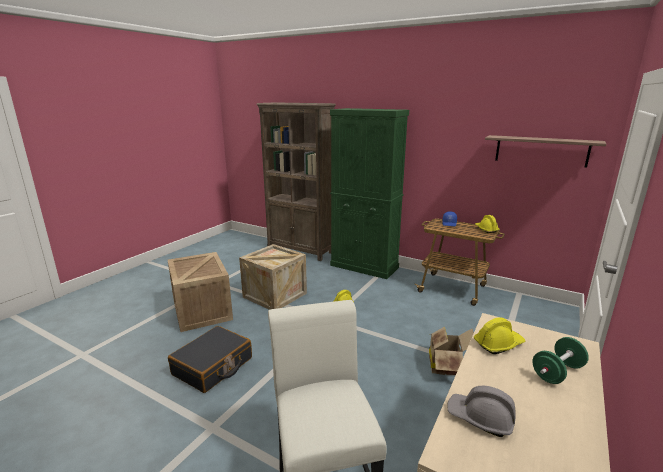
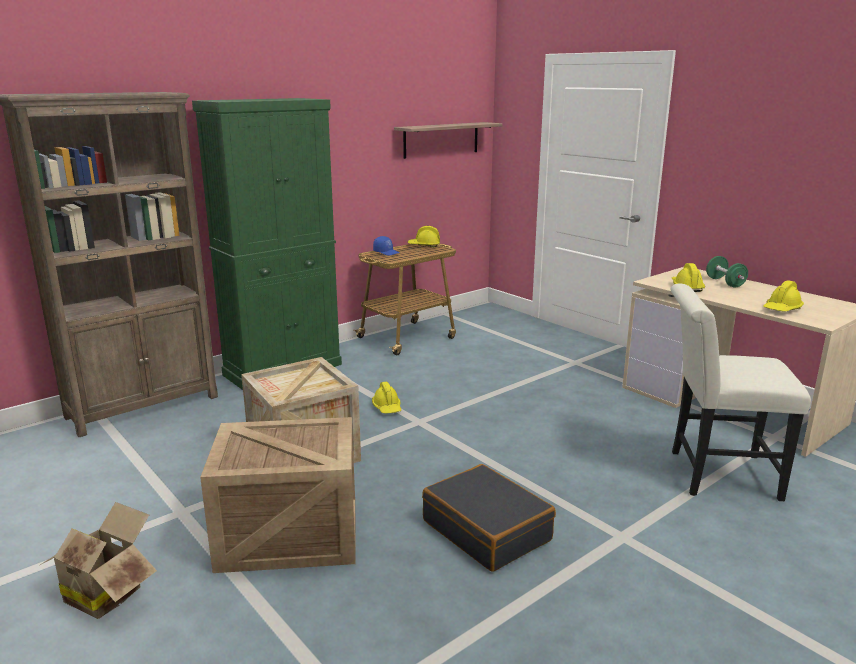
camera: 70 degrees left, 0 degrees up
(446, 366) = (556, 379): cardboard box -> cardboard box (106, 592)
(480, 418) = (782, 309): grey hard hat -> yellow hard hat

